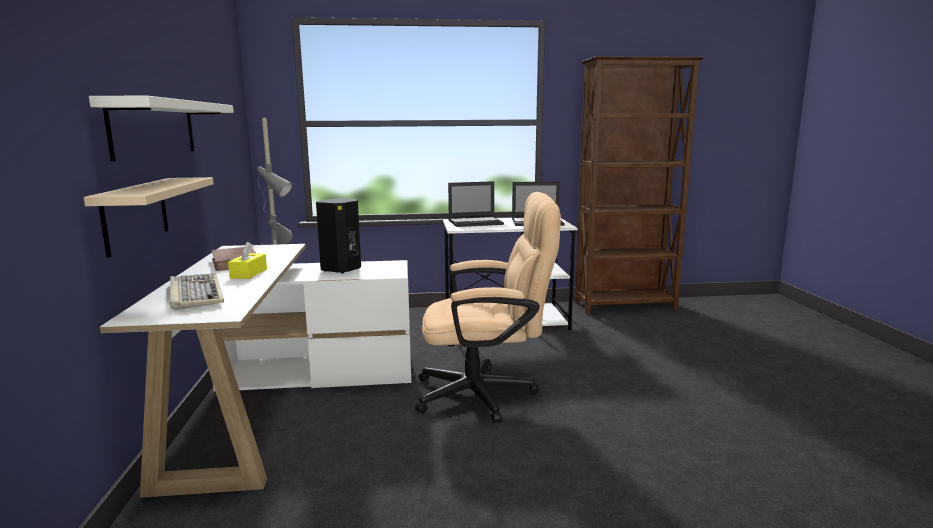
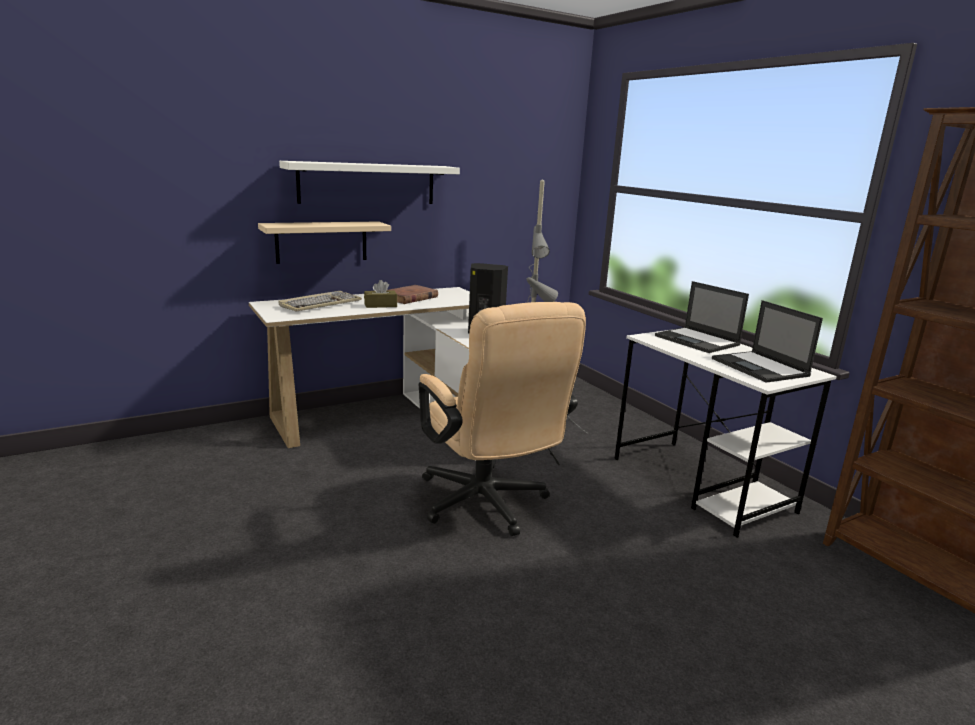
camera: 65 degrees right, 5 degrees up
(248, 273) = (380, 305): yellow tissue box -> brown tissue box

